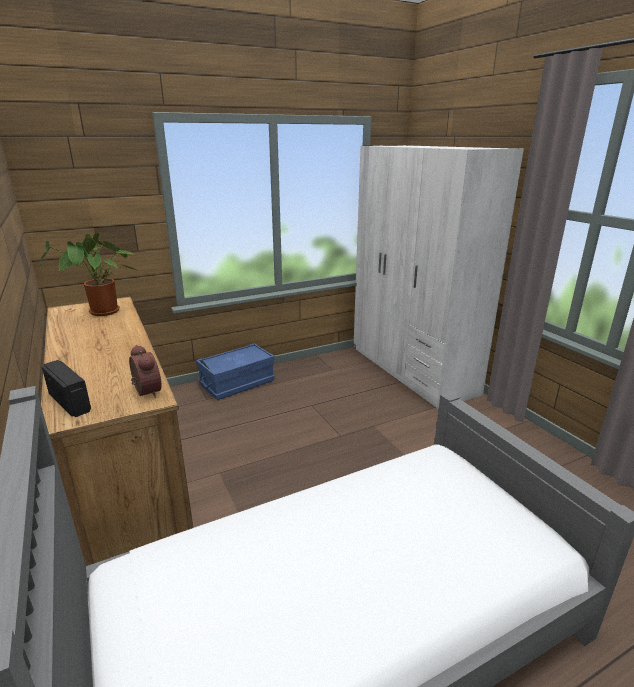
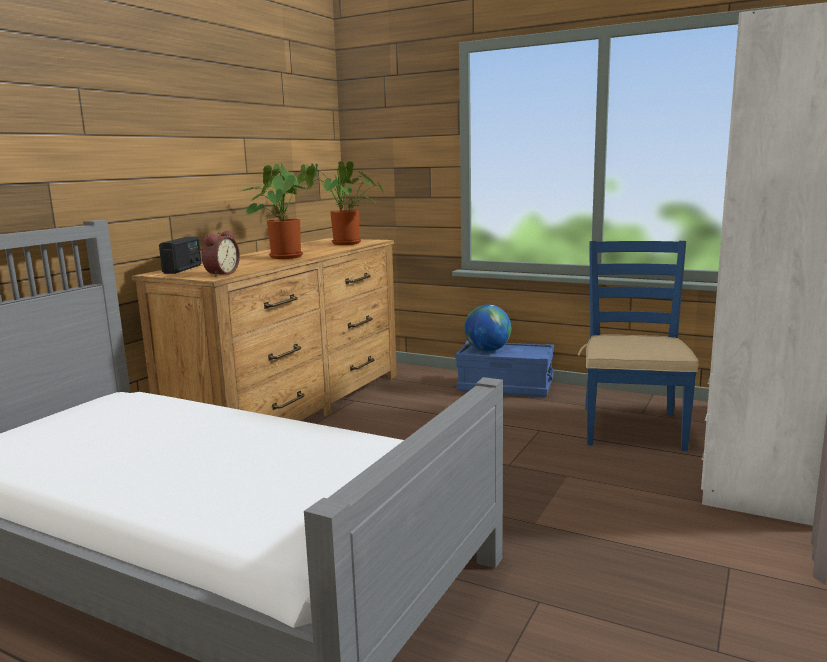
camera: 55 degrees right, 10 degrees down
(113, 347) = (285, 256): none -> potted plant
(225, 363) = (487, 350): none -> globe
(344, 380) = (632, 427): none -> blue chair

